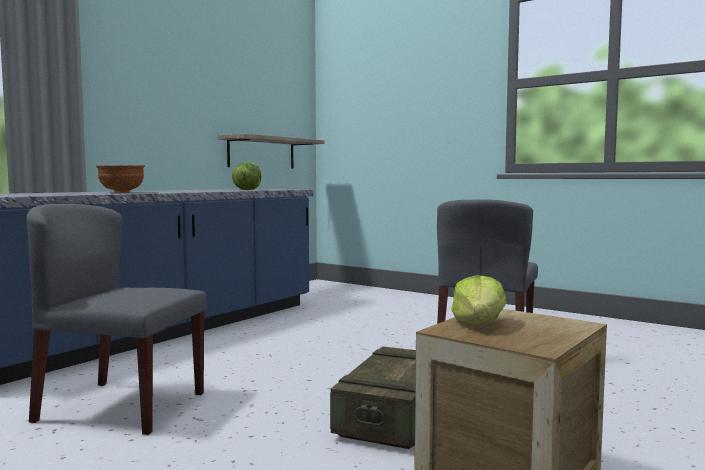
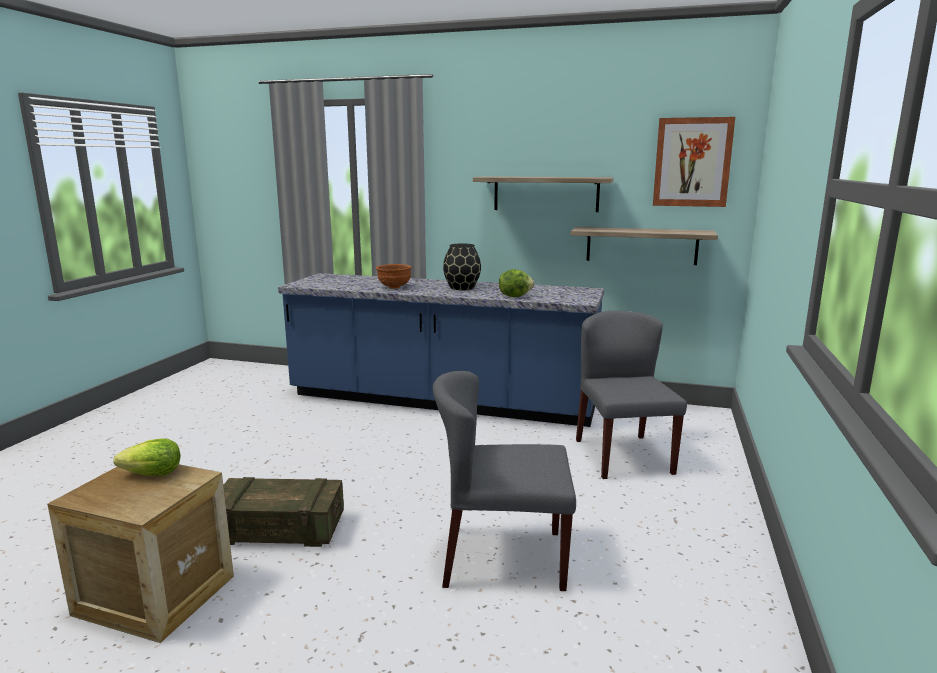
camera: 70 degrees right, 10 degrees up
(120, 406) = (283, 435): grey chair -> grey chair (622, 456)
(177, 190) = (461, 288): none -> black vase
(193, 101) = (546, 194): none -> shelf
(284, 87) = (692, 162): none -> picture

